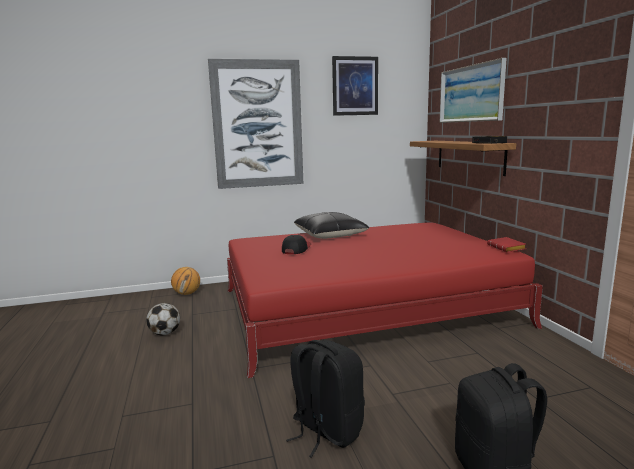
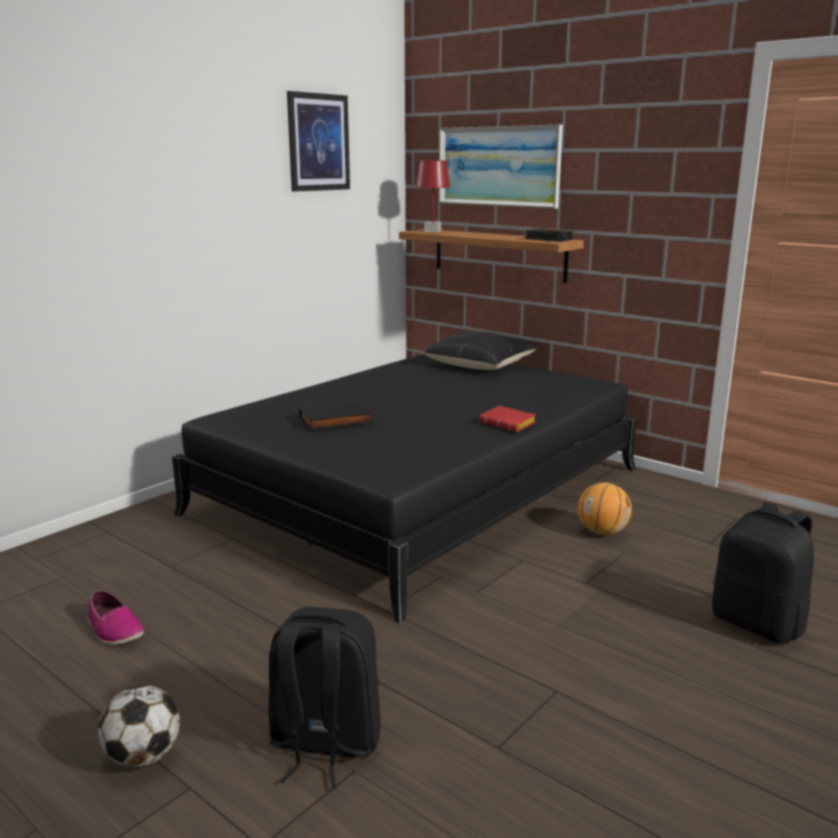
camera: 35 degrees left, 5 degrees up
(131, 336) = (114, 630): none -> shoe
(165, 333) = (171, 607): football -> football (143, 757)
(187, 293) = (102, 536): basketball -> basketball (602, 532)
(258, 124) = (183, 209): picture -> none
(296, 249) = (336, 420): cap -> black book
(325, 431) = (573, 645): black backpack -> black backpack (324, 744)
(330, 235) = (340, 390): black pillow -> black pillow (479, 364)
(364, 307) = (420, 490): red bed -> black bed
(430, 141) = (432, 231): none -> red table lamp
(507, 248) = (590, 377): red book -> red book (509, 424)

